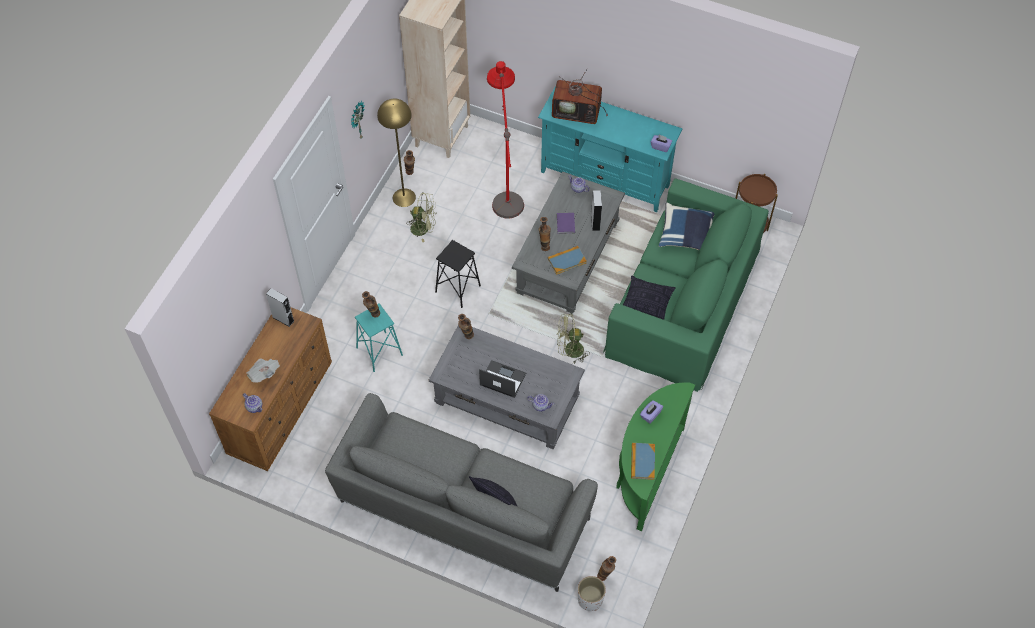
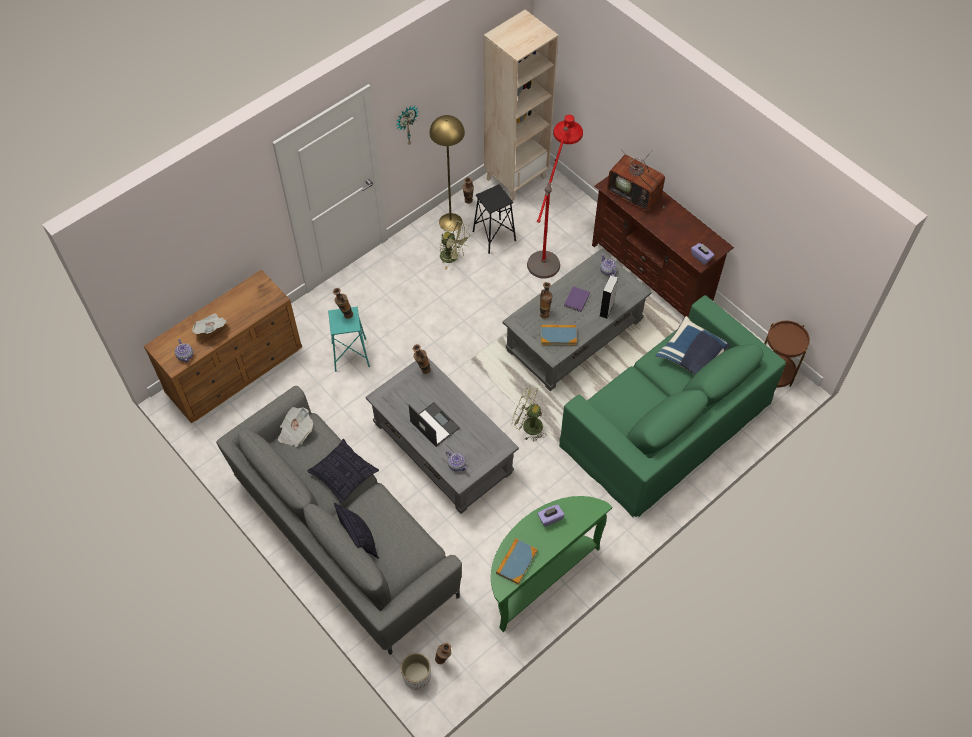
camera: 25 degrees right, 0 degrees up
(283, 319) = (256, 286): grey speaker -> none
(386, 435) = (295, 432): none -> newspaper
(458, 288) = (454, 325): black stool -> black stool (494, 236)
(605, 178) = (651, 274): turquoise tv stand -> brown tv stand
(646, 303) = (615, 408): pillow -> pillow (343, 474)

